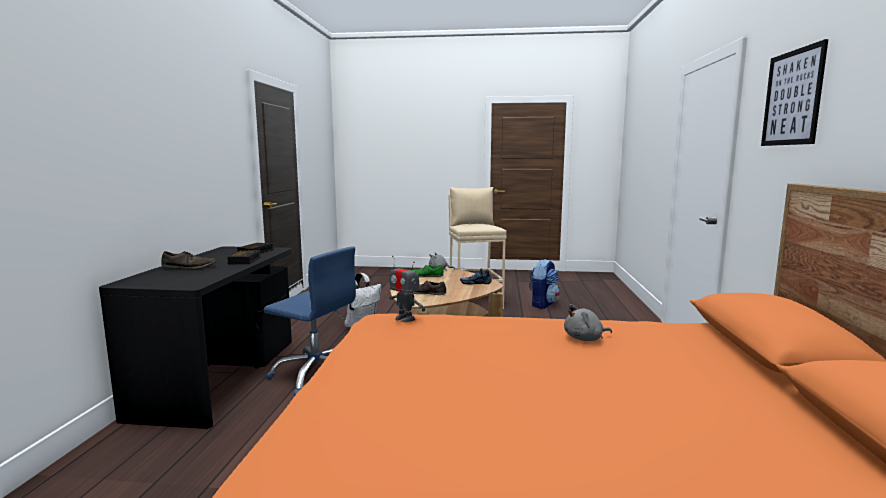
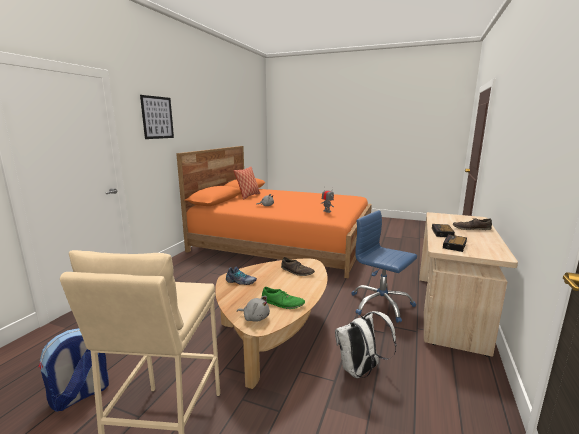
camera: 165 degrees left, 5 degrees up
(221, 377) = (451, 311): black desk -> beige desk
(761, 395) = (248, 196): none -> pillow

